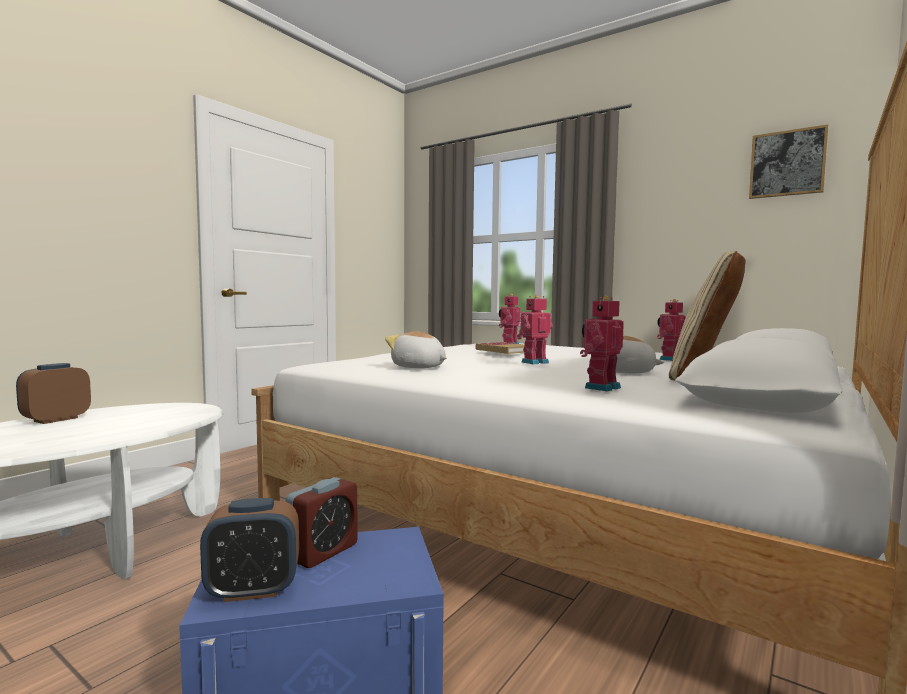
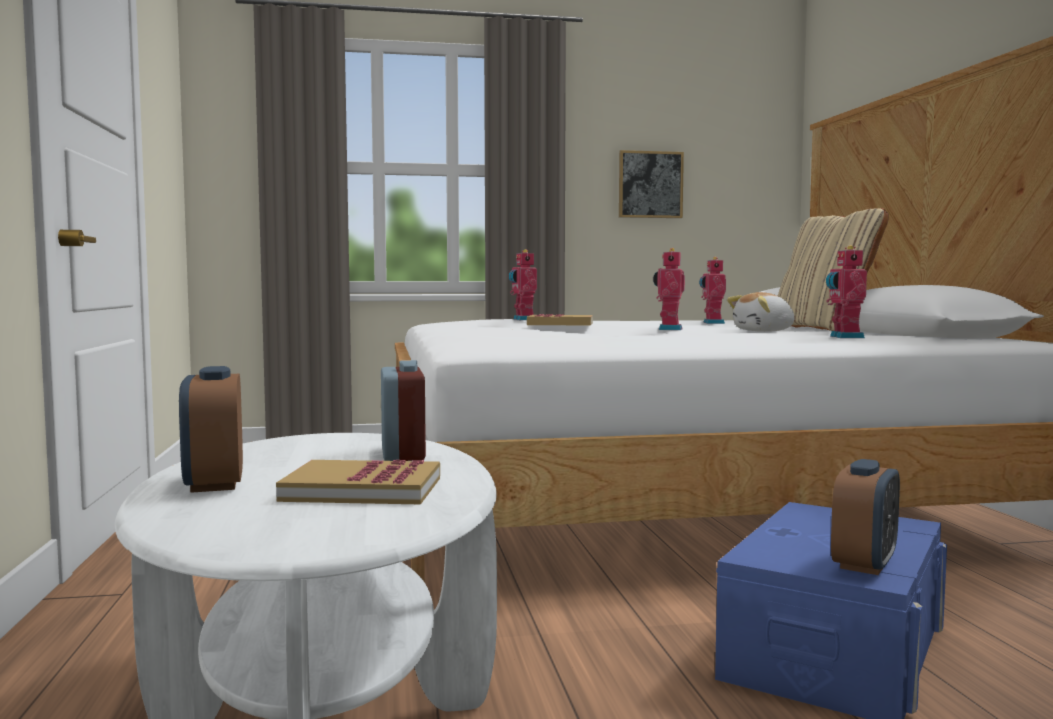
camera: 45 degrees left, 0 degrees up
(54, 436) = (363, 489): none -> book
(323, 552) = (805, 533): alarm clock -> alarm clock (403, 453)
(418, 367) = (611, 340): plush toy -> none
(787, 163) = (729, 120): picture -> picture (650, 184)

